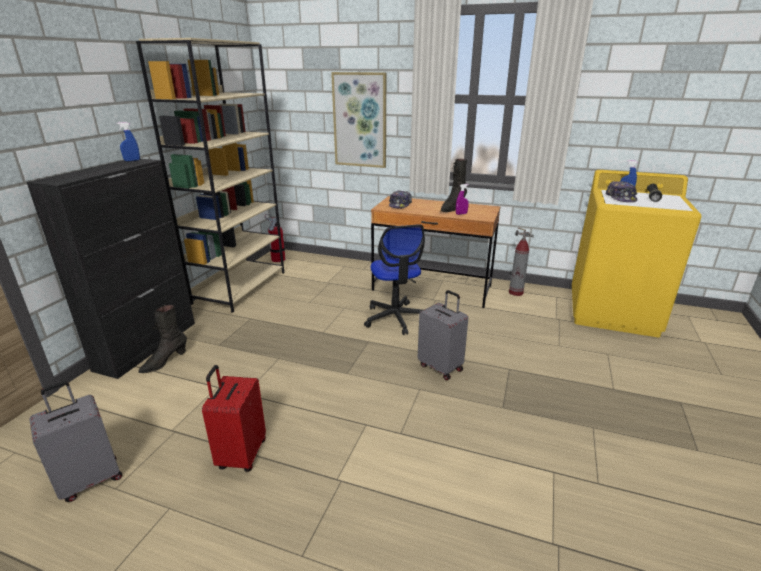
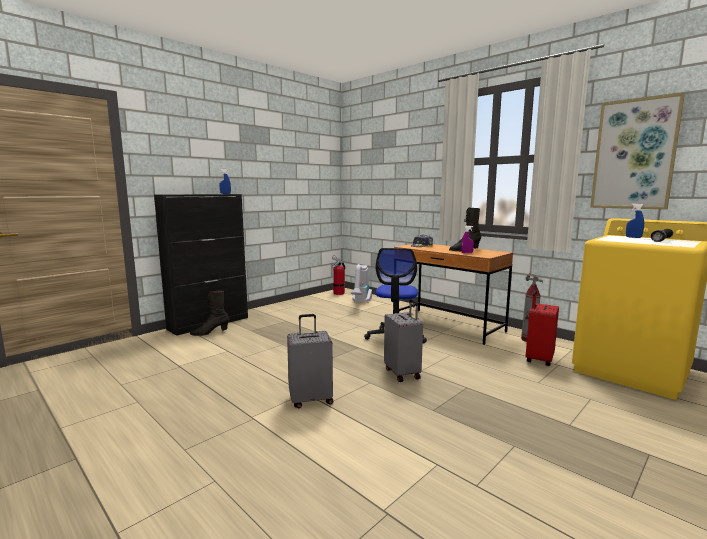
camera: 25 degrees right, 15 degrees down
(90, 479) = (113, 377): grey suitcase -> grey suitcase (311, 399)
(240, 287) = (297, 304): beige bookcase -> none
(241, 455) = (204, 387): red suitcase -> red suitcase (538, 359)
(316, 270) = (361, 302): none -> vacuum cleaner
(360, 120) = (407, 183): picture -> picture (634, 155)
(620, 198) = (620, 239): cap -> none

